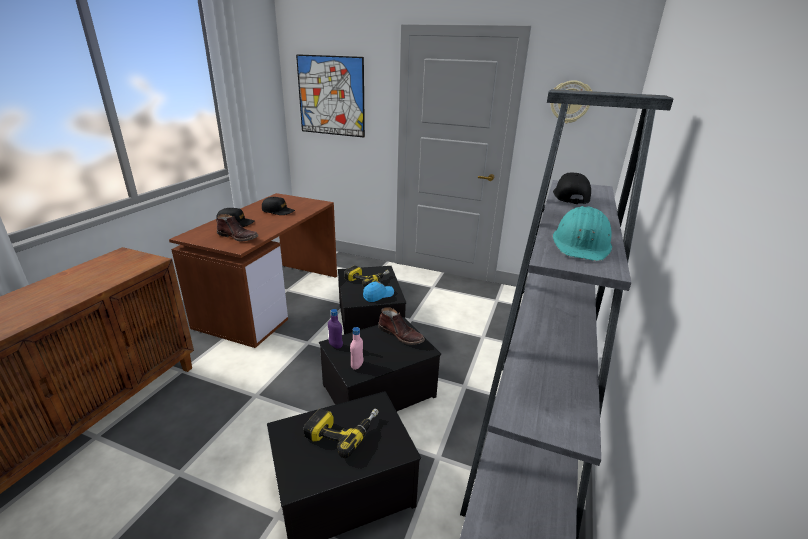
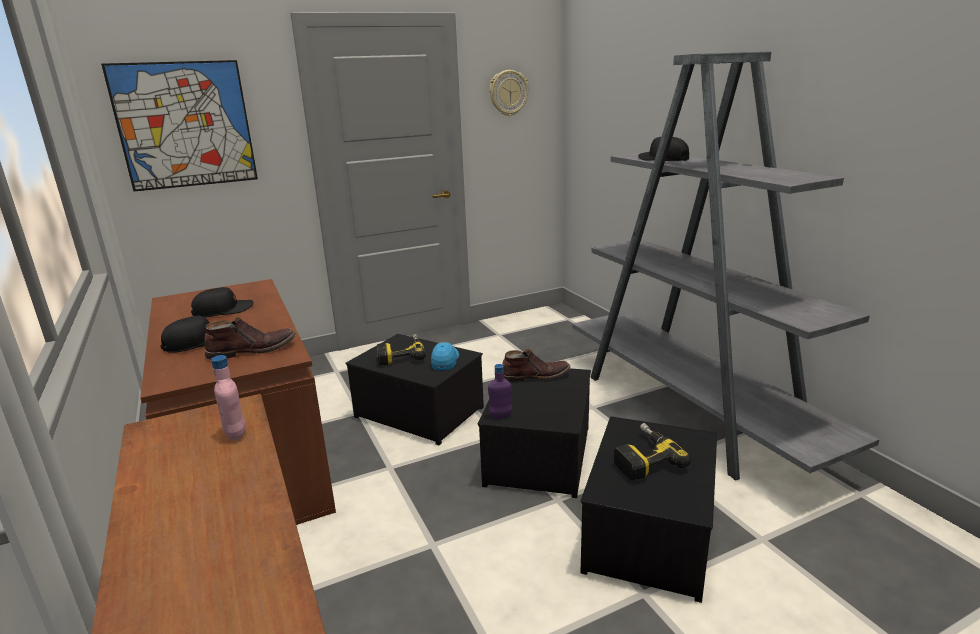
camera: 45 degrees left, 5 degrees down
(357, 365) = (552, 416): pink bottle -> pink bottle (236, 434)
(581, 244) = (769, 173): turquoise hard hat -> none

